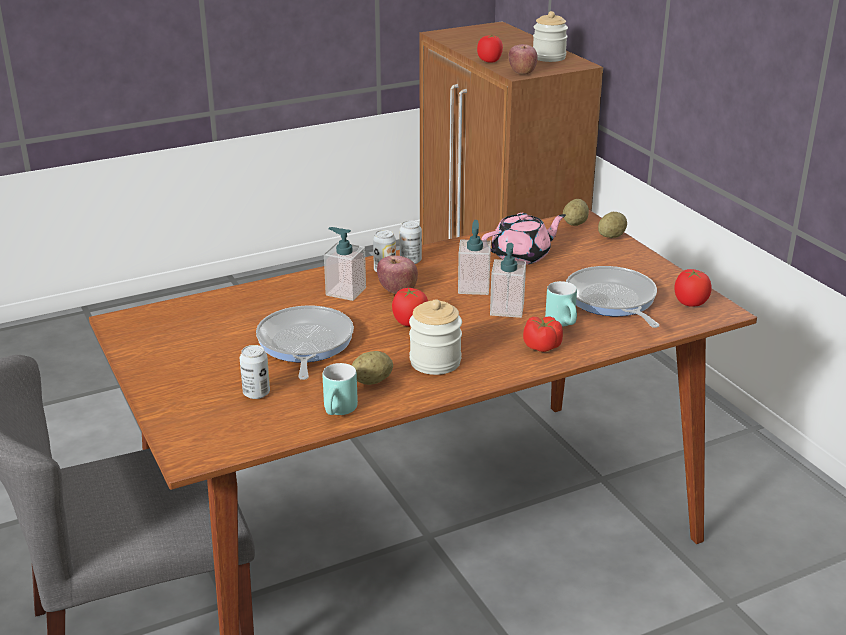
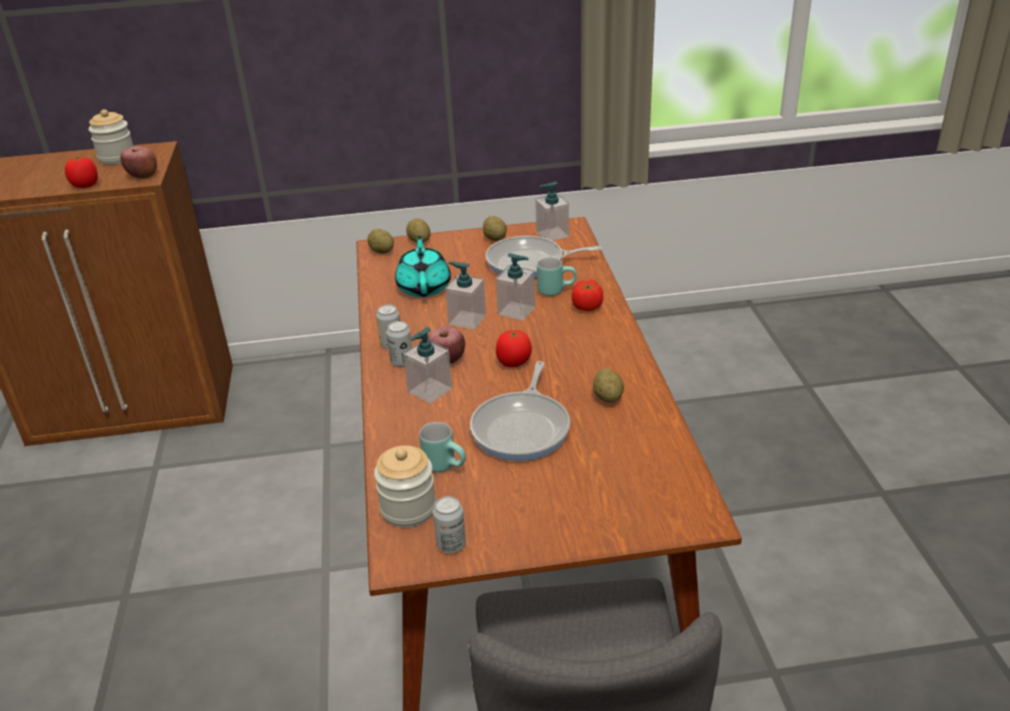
camera: 70 degrees left, 5 degrees up
(256, 393) = (603, 467): can -> can (451, 545)
(304, 344) = (523, 428): frying pan -> frying pan turned 90 degrees counterclockwise
(340, 412) = (653, 421): turquoise mug -> turquoise mug (446, 465)
(435, 362) = (589, 360): jar -> jar (408, 509)
(522, 256) = (424, 286): pink teapot -> turquoise teapot
(651, 273) = (495, 238): none -> potato
(690, 303) = (552, 234): tomato -> soap dispenser

